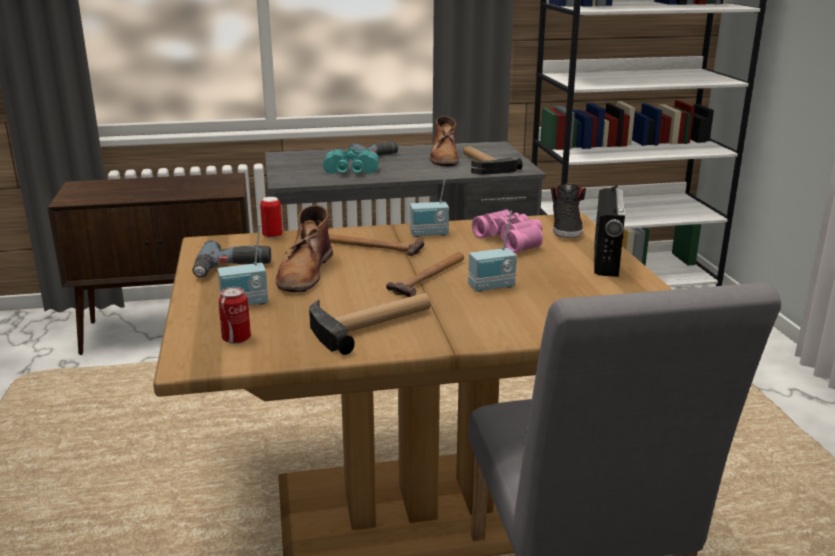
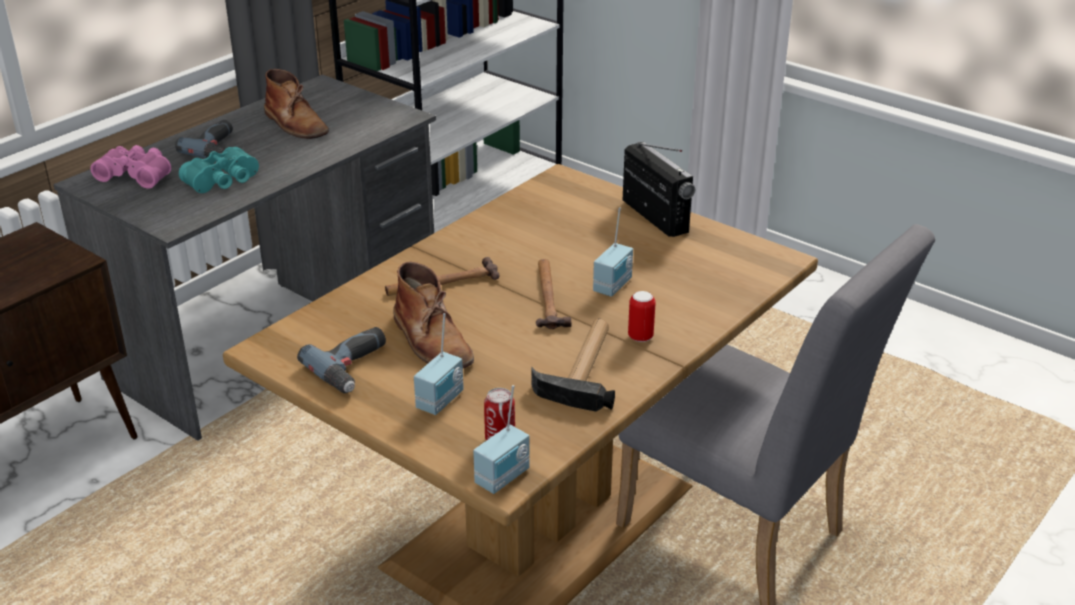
camera: 40 degrees left, 10 degrees up
(272, 236) = (321, 310): can -> can (640, 337)
(429, 234) = (470, 245): radio -> radio (504, 478)
(482, 164) = (353, 122): hammer -> none
(512, 240) = (551, 224): pink binoculars -> pink binoculars (137, 174)
(566, 228) = (574, 189): black shoe -> none

